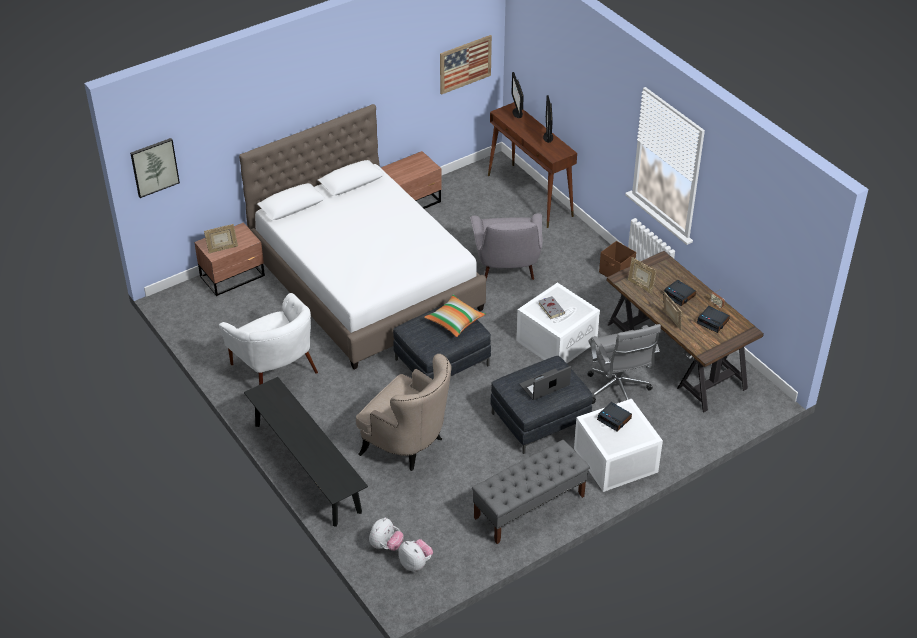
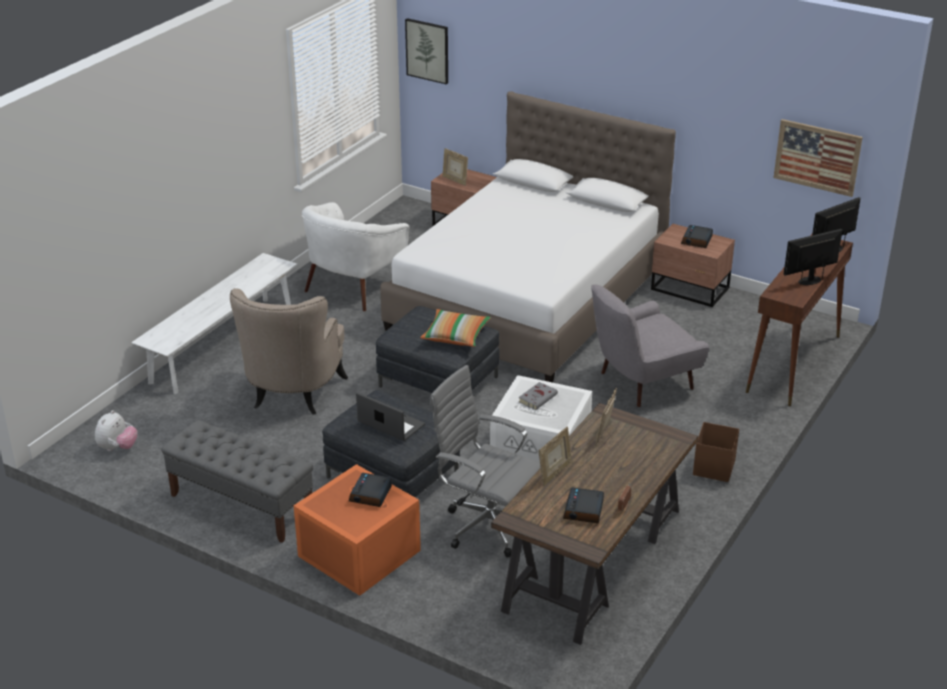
camera: 65 degrees right, 10 degrees down
(307, 467) = (222, 344): black bench -> white bench
(386, 545) = (135, 422): plush toy -> none
(615, 461) = (357, 553): white storage box -> orange storage box
(618, 392) = (485, 525): grey office chair -> grey office chair turned 75 degrees clockwise
(679, 295) = (614, 469): alarm clock -> alarm clock (697, 240)

